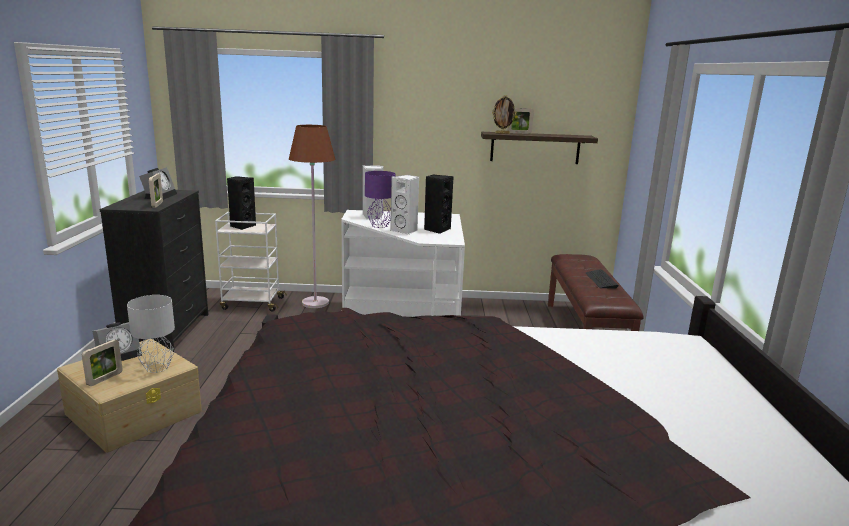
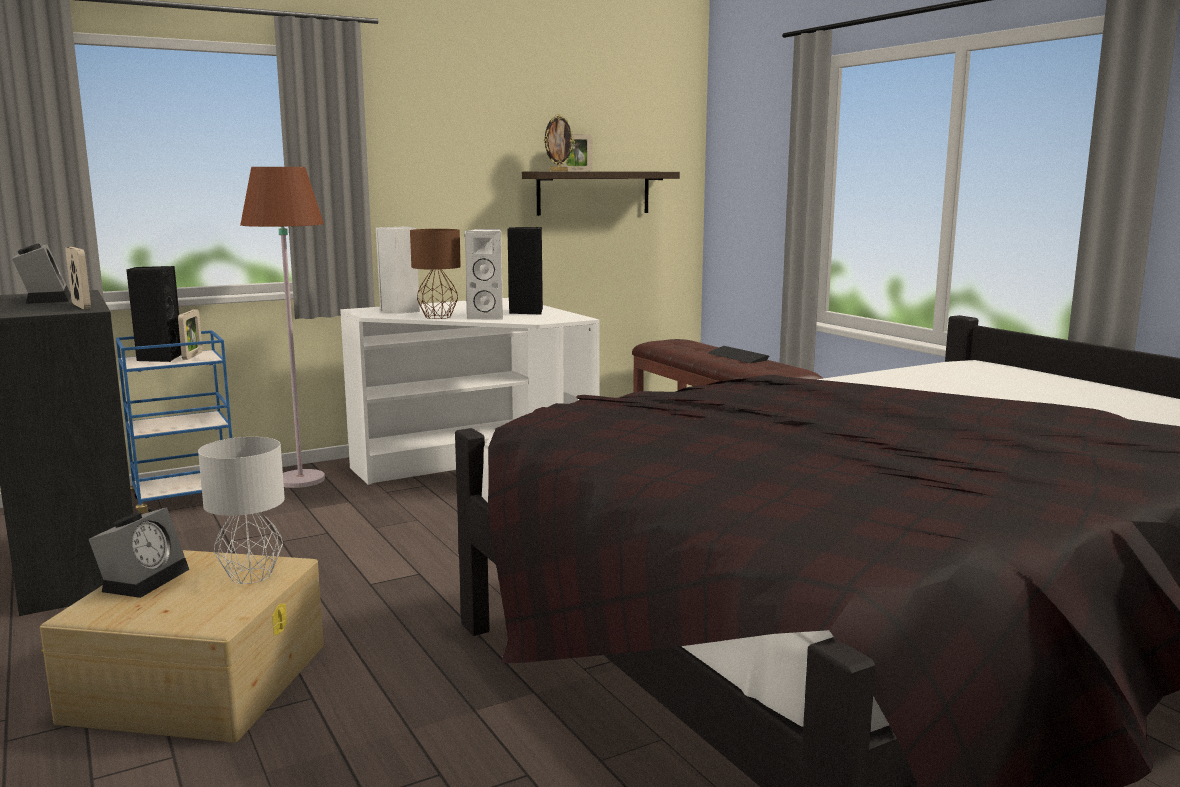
camera: 30 degrees left, 5 degrees down
(105, 379) = (177, 611): picture frame -> picture frame (192, 356)
(252, 303) = (187, 502): white cart -> blue cart
(380, 225) = (438, 317): purple table lamp -> brown table lamp

